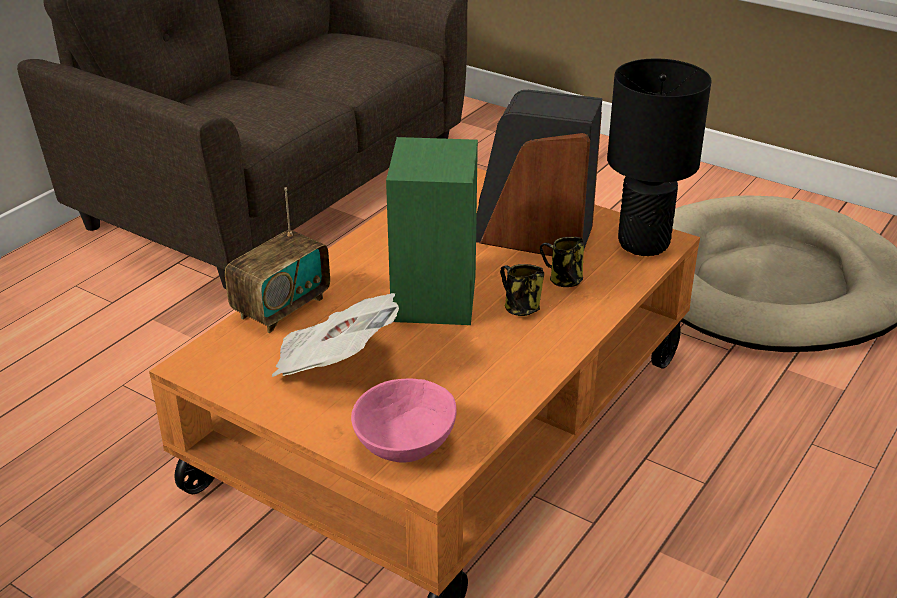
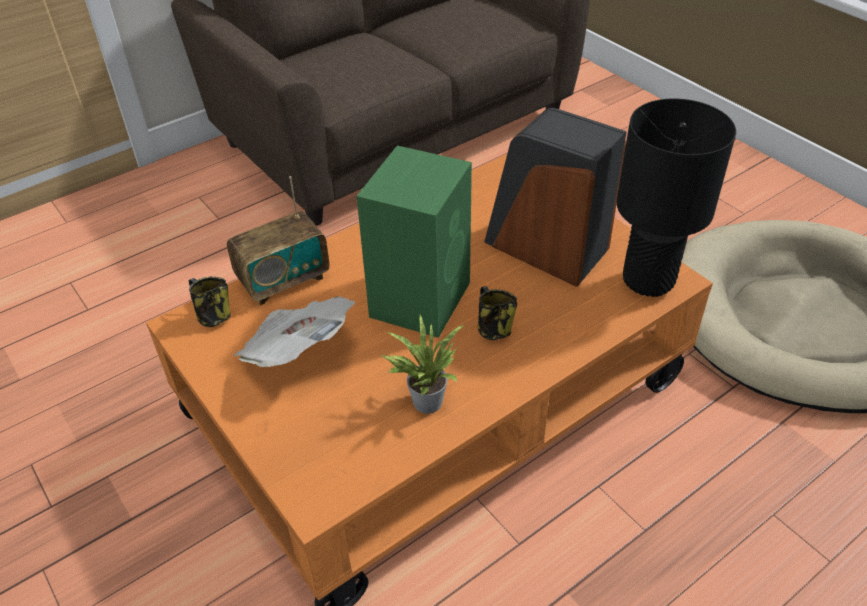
camera: 20 degrees right, 10 degrees up
(405, 443) = (314, 457): pink bowl -> none
(487, 376) = (425, 399): none -> potted plant
(563, 281) = (550, 306): mug -> mug (213, 317)

